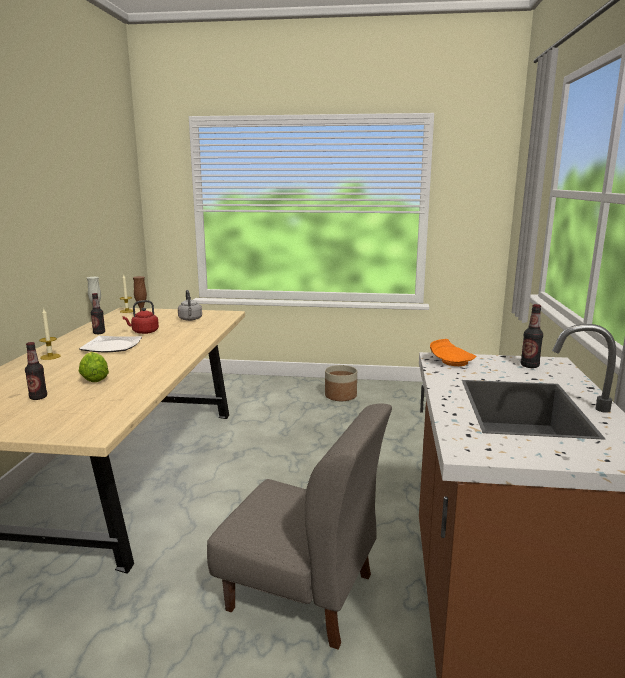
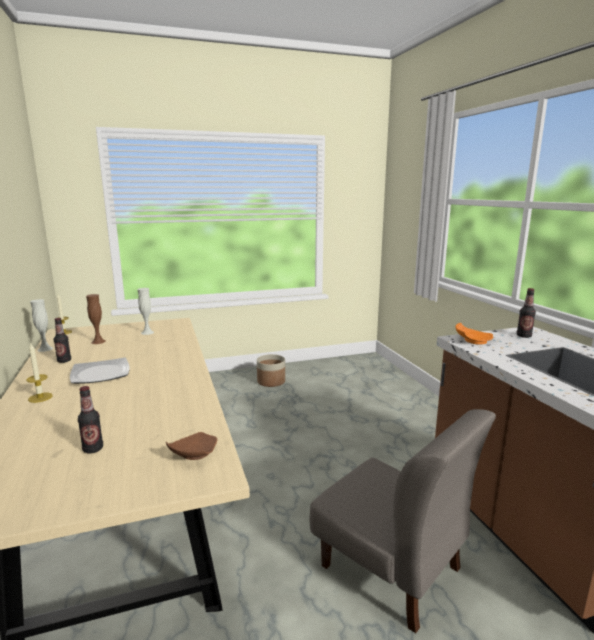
camera: 25 degrees left, 0 degrees up
(94, 378) = (129, 413): lettuce -> none
(97, 416) = (193, 454): none -> brown plate
(144, 332) = (115, 352): red kettle -> none
(190, 319) = (147, 332): grey kettle -> white vase
(302, 592) = (391, 567): grey chair -> grey chair turned 45 degrees clockwise

